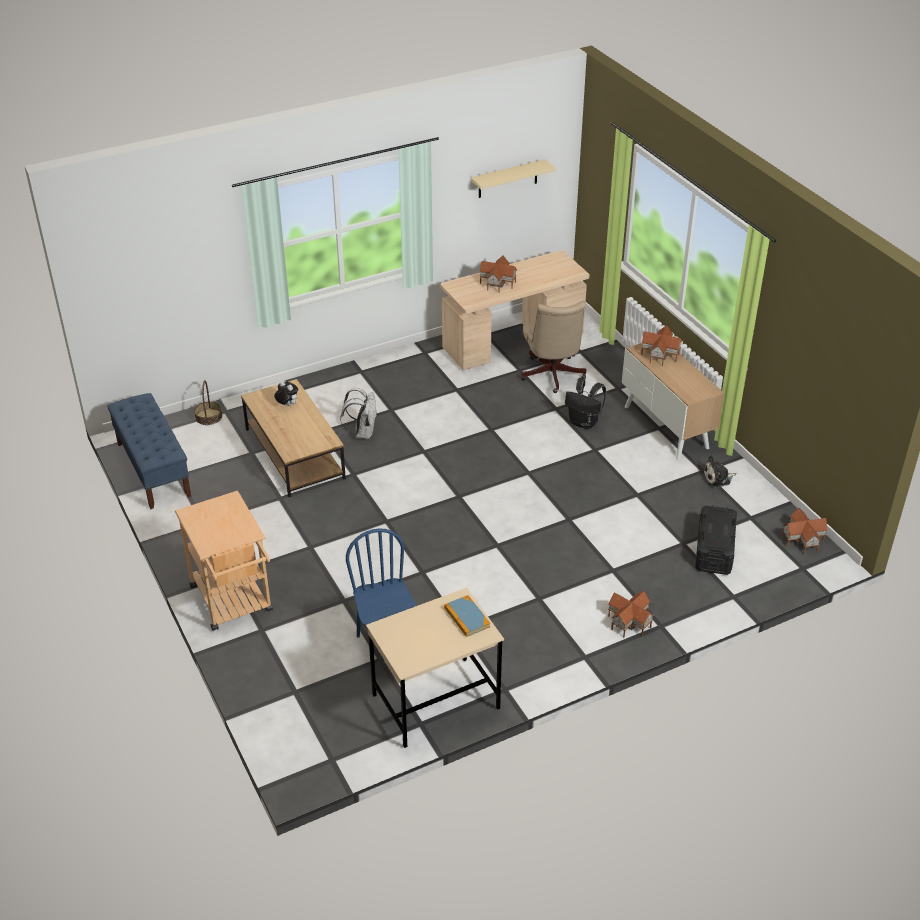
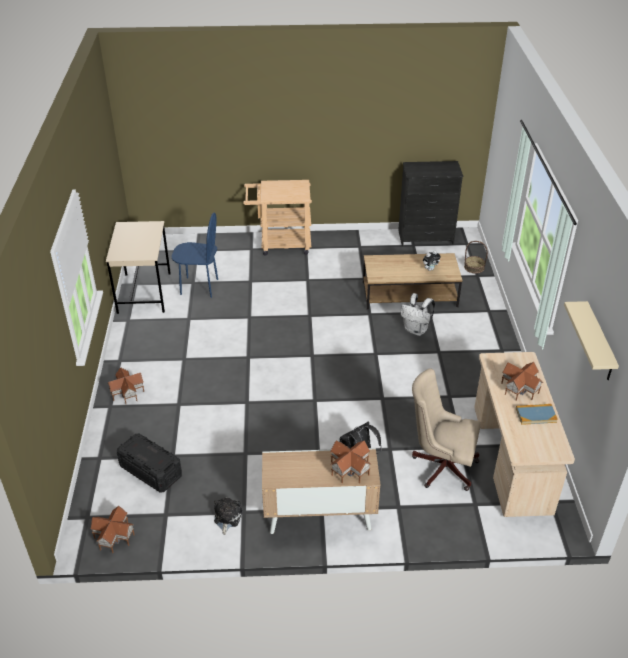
camera: 115 degrees right, 0 degrees up
(153, 469) = (425, 237): blue bench -> black dresser
(466, 617) = (134, 253): book -> book (536, 415)

